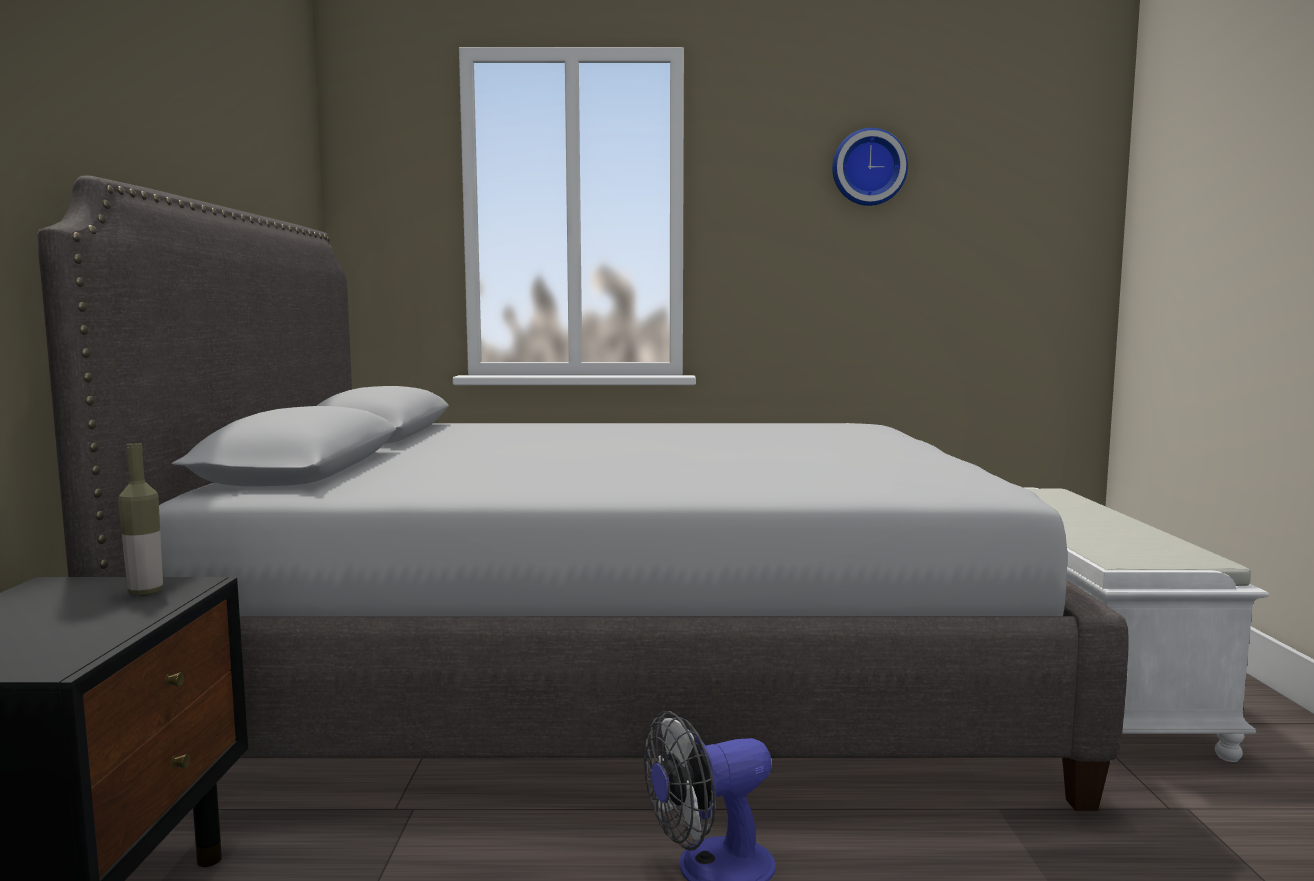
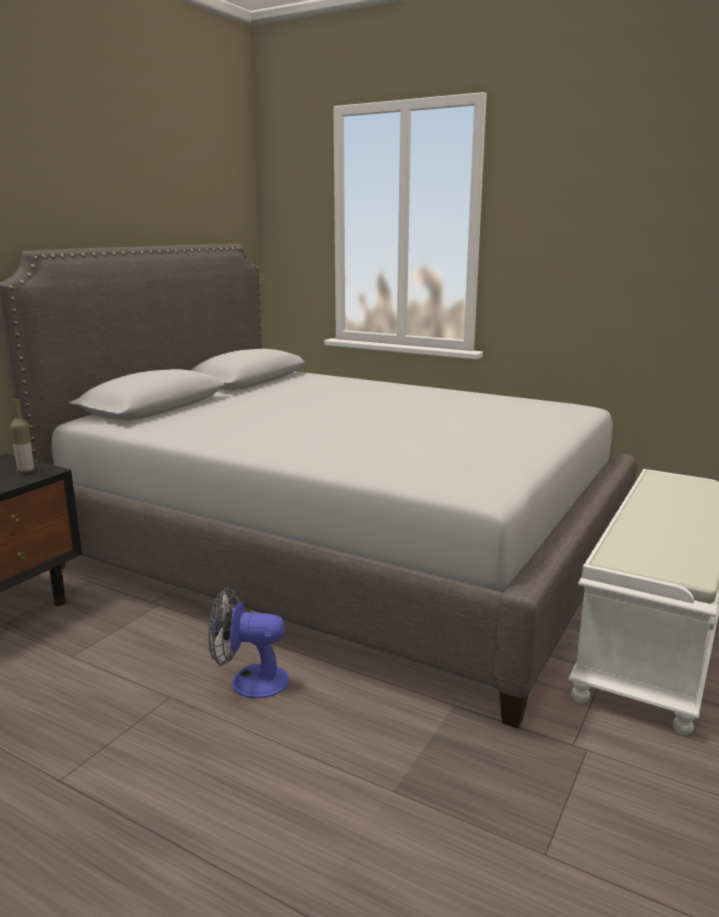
camera: 30 degrees right, 10 degrees up
(868, 168) = (630, 186): wall clock -> none

